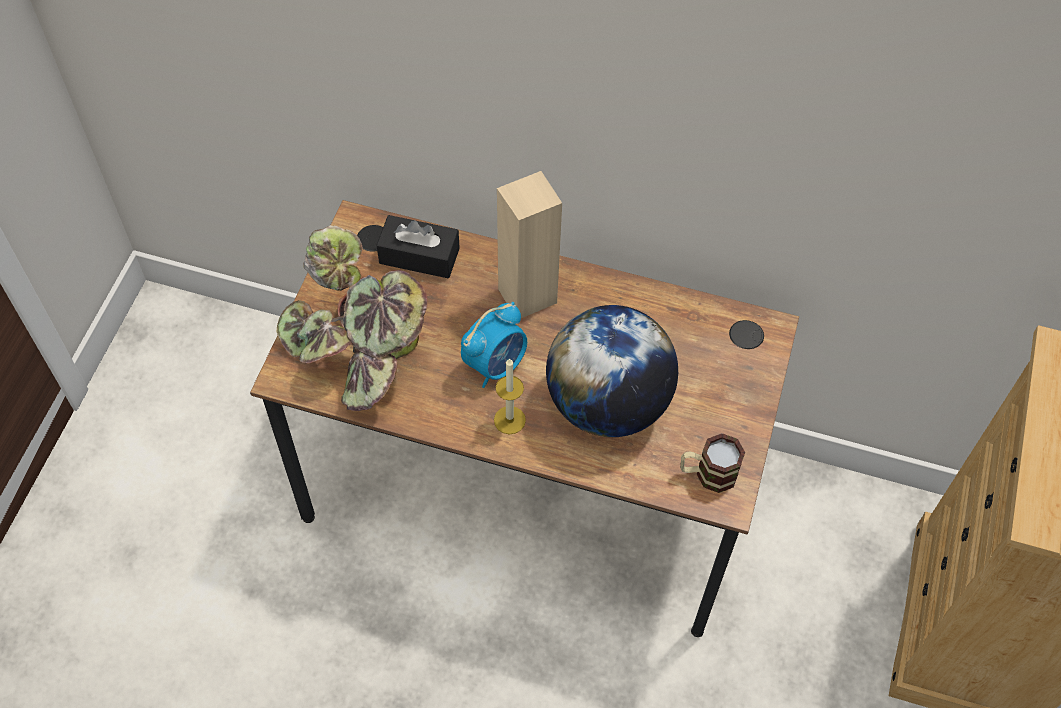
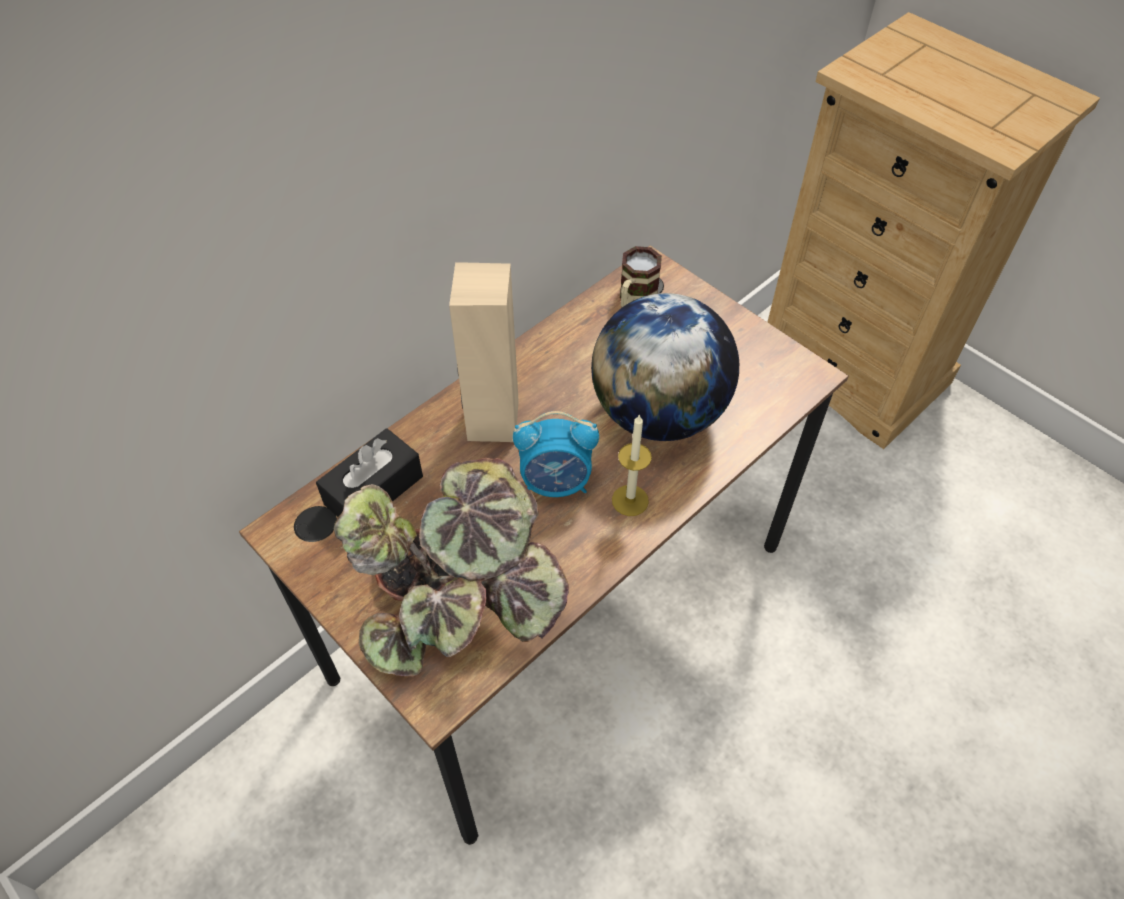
camera: 60 degrees left, 5 degrees down
(495, 364) = (556, 483): alarm clock -> alarm clock turned 105 degrees clockwise
(707, 473) = (775, 376): mug -> mug (634, 299)

